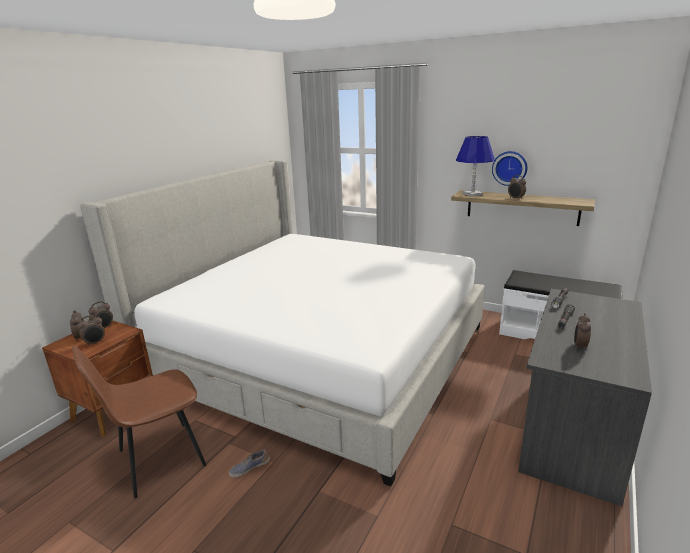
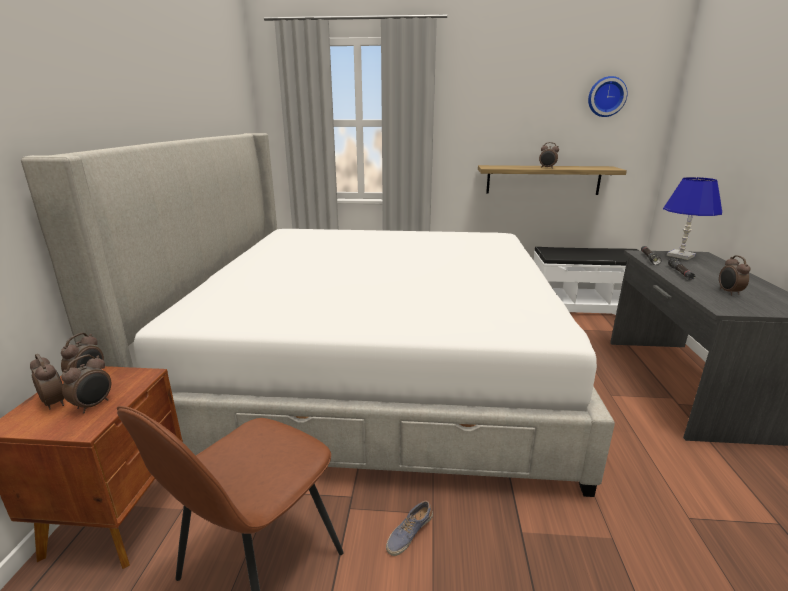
camera: 25 degrees left, 0 degrees up
(472, 194) = (498, 167): blue table lamp -> blue table lamp (680, 255)
(510, 168) = (531, 138): wall clock -> wall clock (606, 97)

